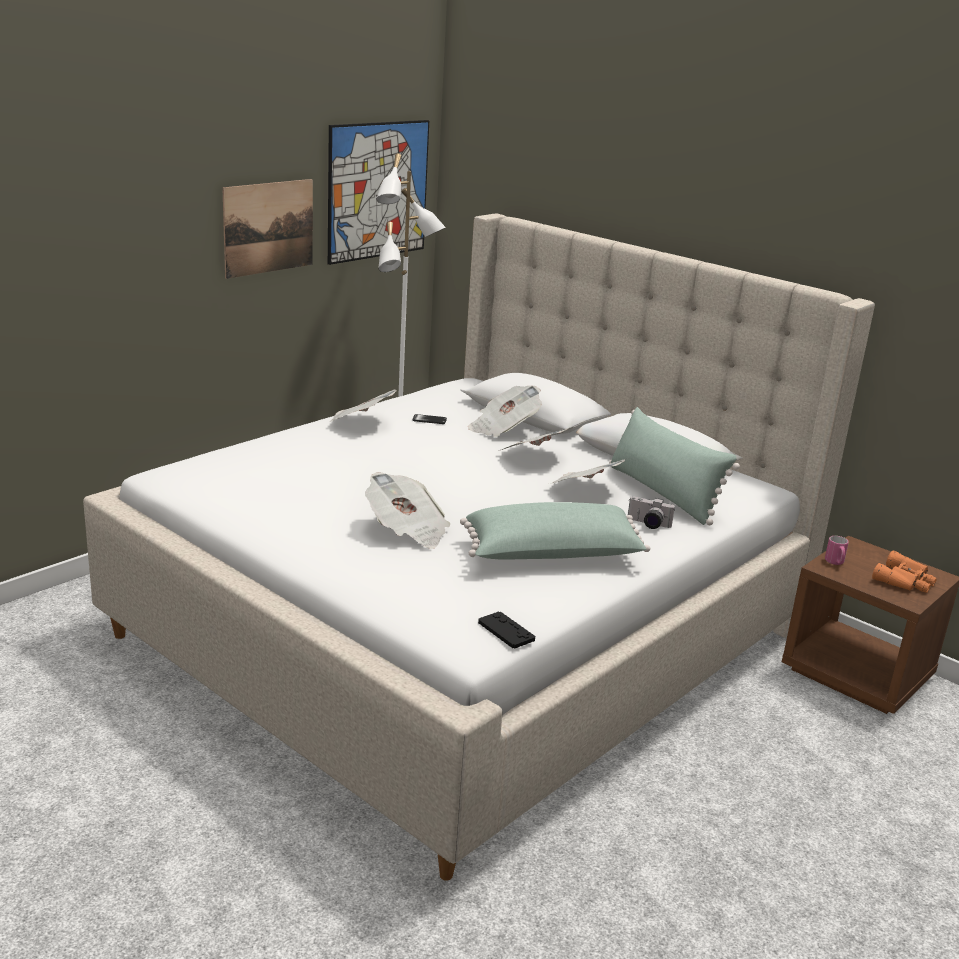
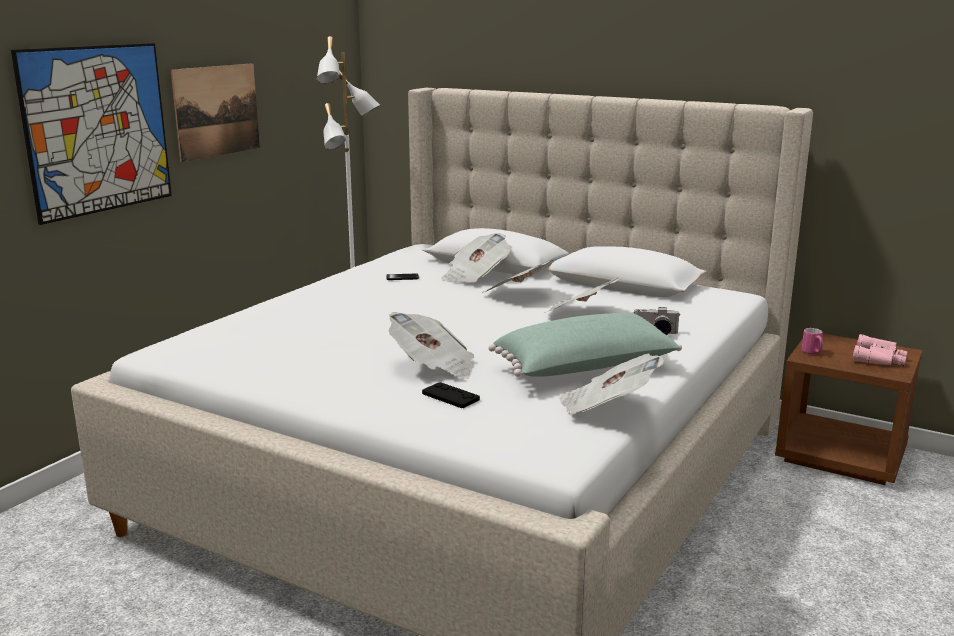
camera: 10 degrees left, 5 degrees down
(361, 423) = (338, 287): newspaper -> newspaper (606, 408)
(378, 190) = (311, 76): picture -> picture (98, 129)
(506, 631) = (583, 439): black game controller -> black game controller (450, 396)
(663, 493) = (651, 308): green pillow -> none
(905, 580) = (879, 358): orange binoculars -> pink binoculars

